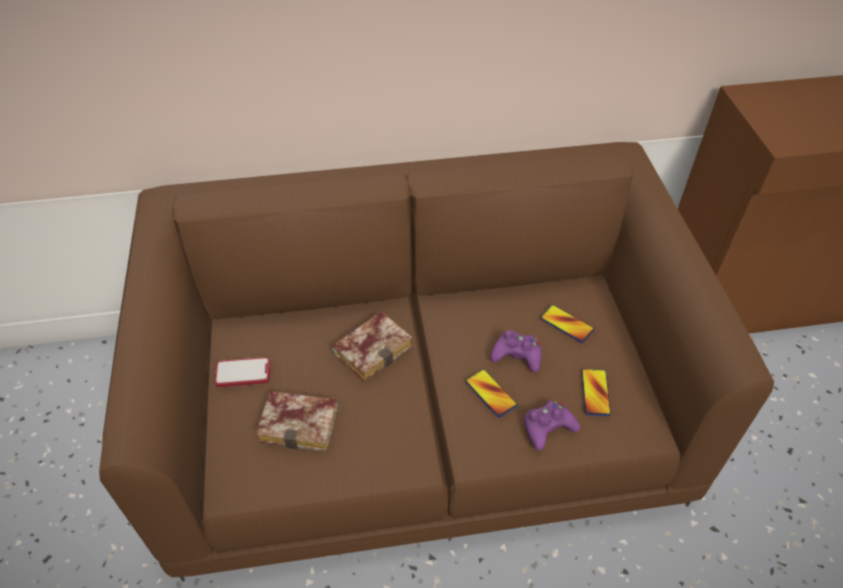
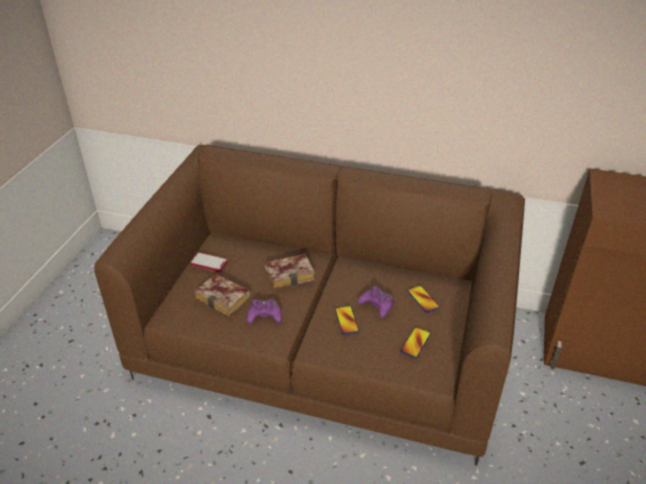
camera: 25 degrees right, 10 degrees down
(548, 427) = (370, 351): purple game controller -> purple game controller (264, 315)

